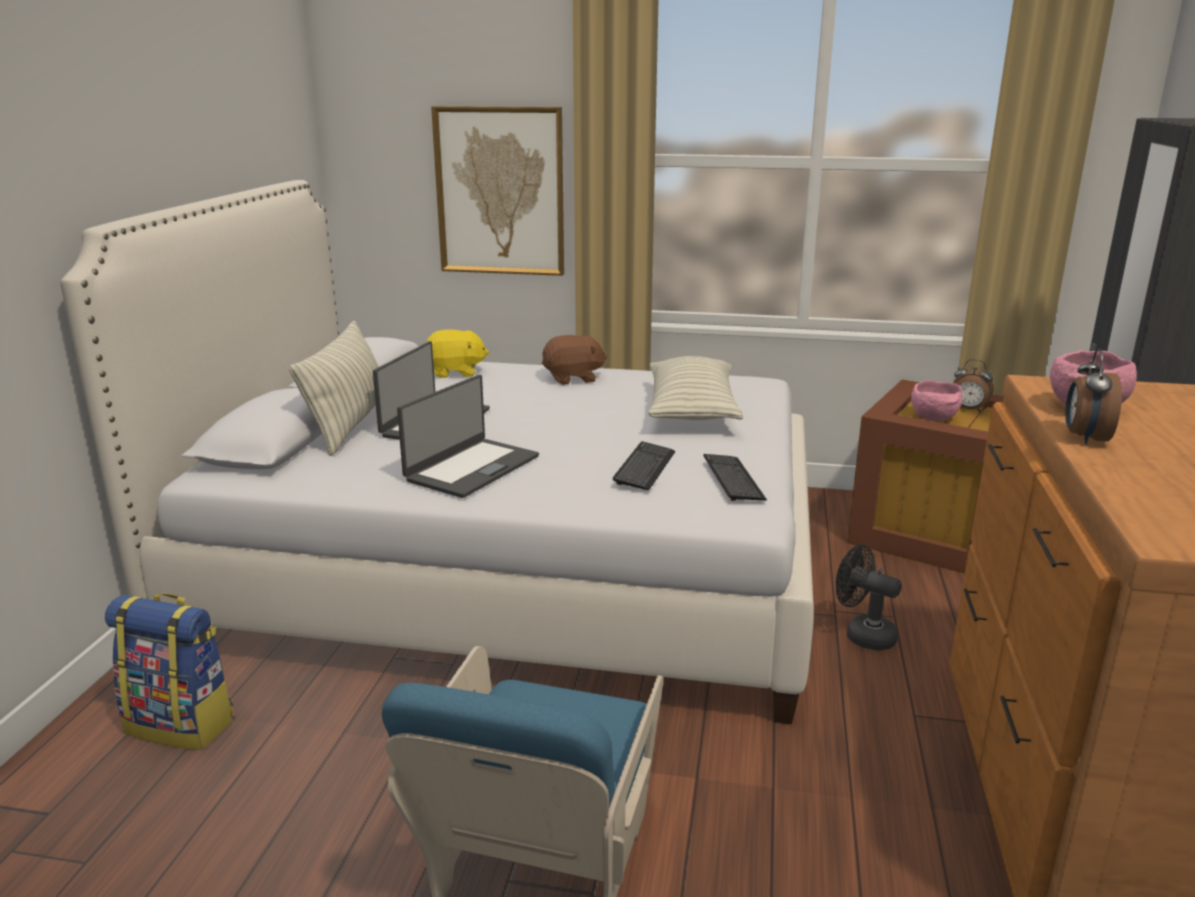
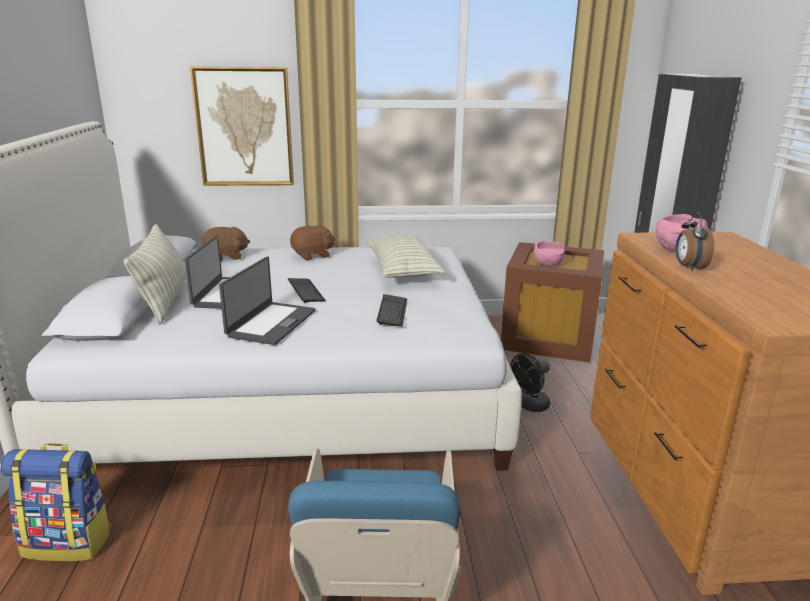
camera: 15 degrees left, 0 degrees up
(455, 372) = (226, 257): yellow plush toy -> brown plush toy
(733, 479) = (453, 314): keyboard -> keyboard (306, 291)
(862, 634) = (529, 406): black fan -> black fan turned 60 degrees counterclockwise
(968, 409) = (565, 258): alarm clock -> none

